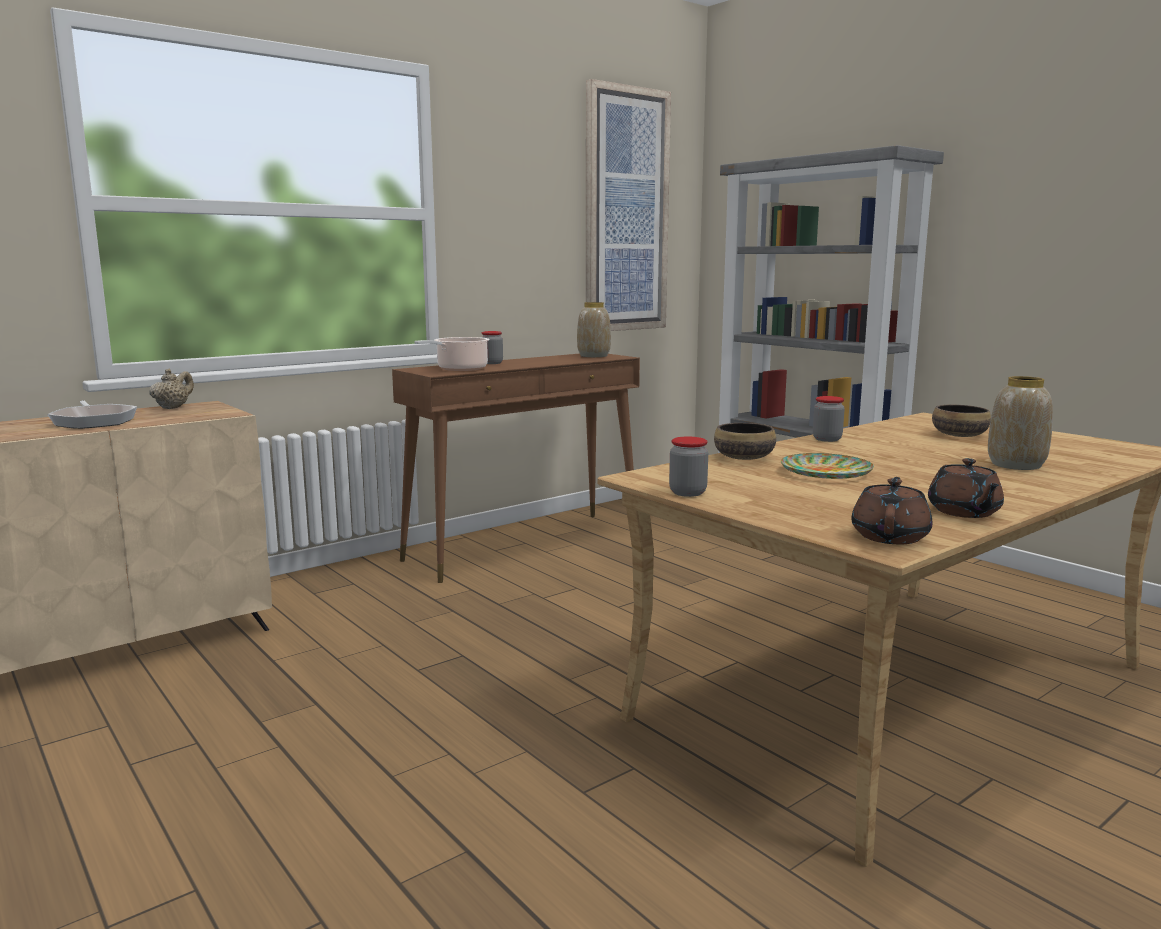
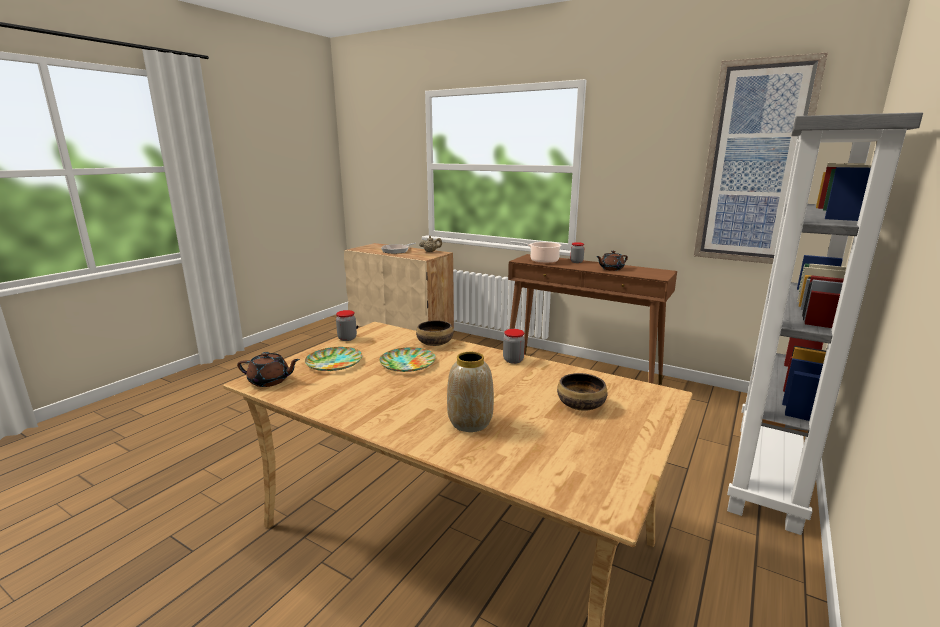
camera: 70 degrees right, 5 degrees up
(593, 356) = (651, 272): vase -> none
(810, 502) = (334, 362): none -> plate
(964, 512) = (319, 399): brown teapot -> brown teapot (611, 269)

